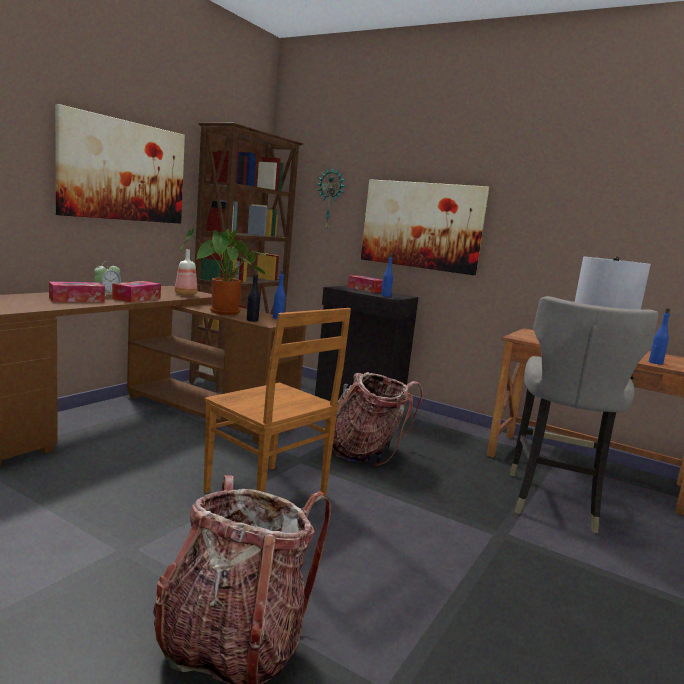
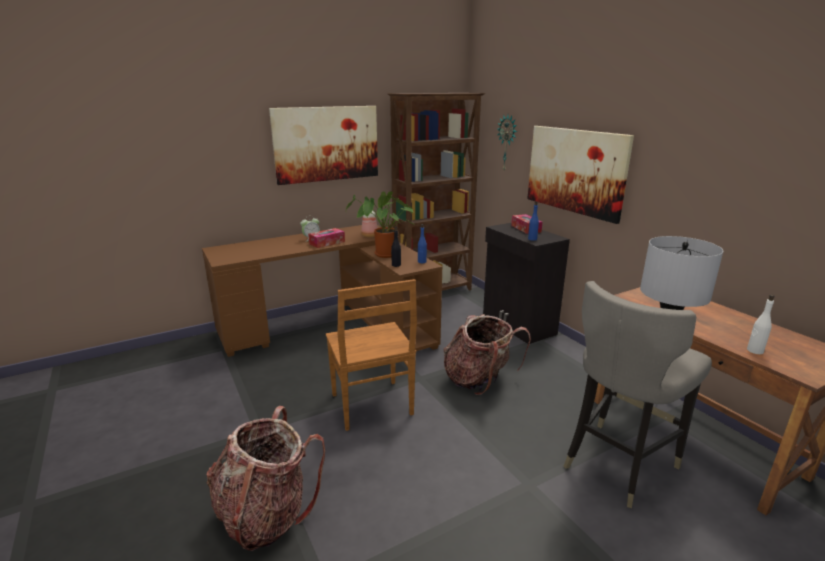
camera: 30 degrees right, 10 degrees up
(77, 299) = (284, 246): tissue box -> none
(655, 363) = (754, 351): blue bottle -> white bottle

